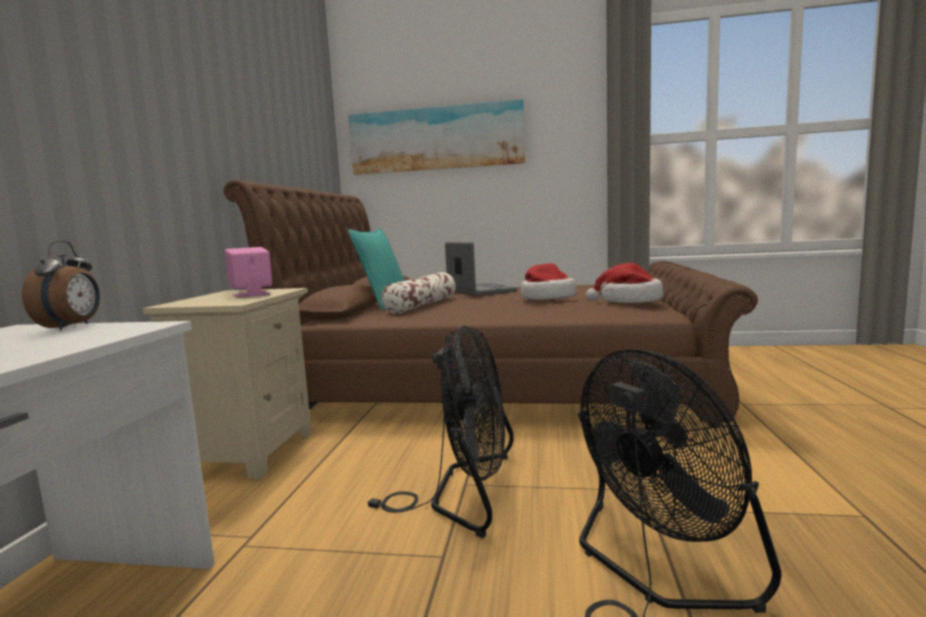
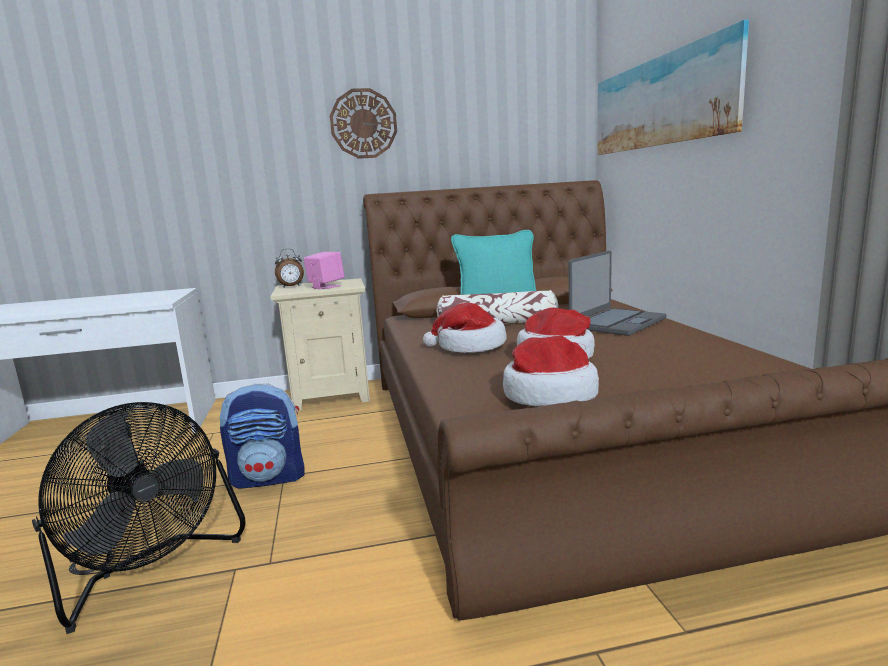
camera: 70 degrees right, 5 degrees up
(72, 327) = (172, 295): alarm clock -> alarm clock (291, 286)
(211, 91) = (363, 124): none -> wall clock
(462, 492) = (269, 478): black fan -> backpack
(487, 309) = (469, 346): none -> hat

